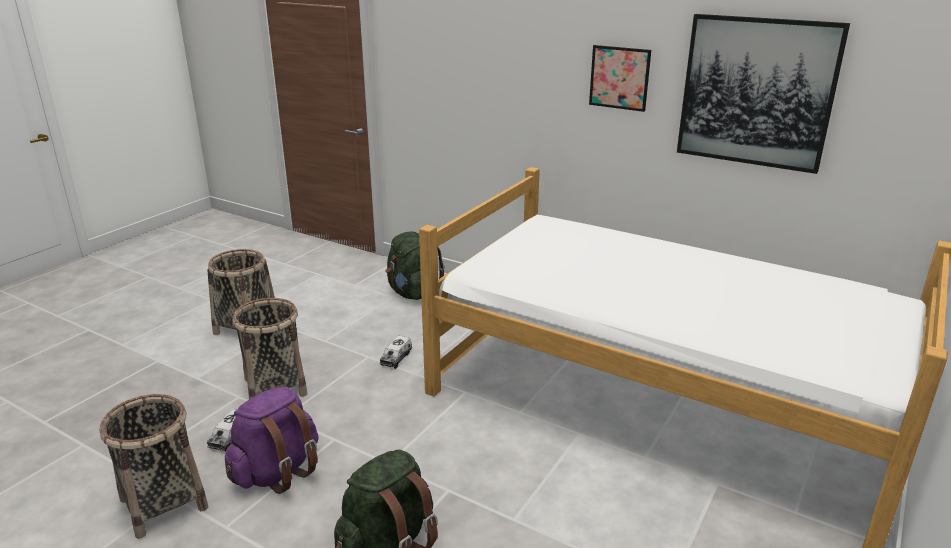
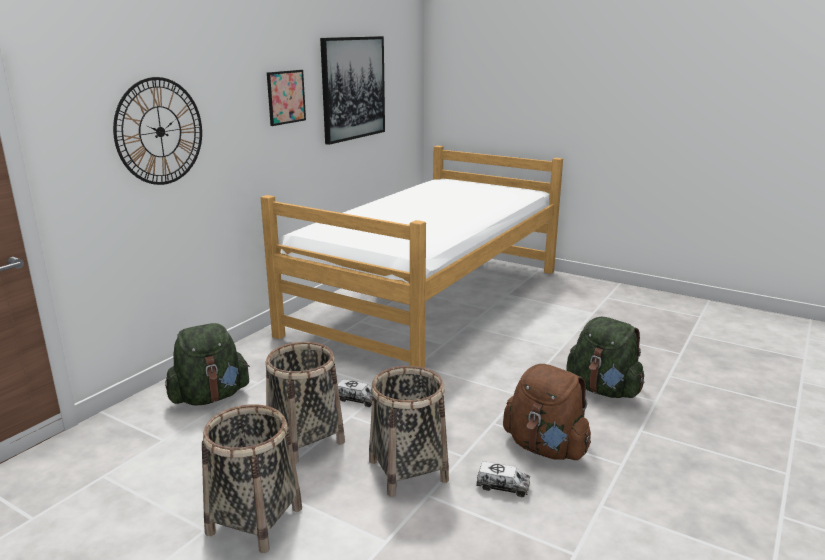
camera: 90 degrees left, 5 degrees down
(164, 504) = (612, 509): basket -> basket (306, 439)
(277, 471) = (545, 448): purple backpack -> brown backpack
(466, 76) = (160, 131): none -> wall clock

